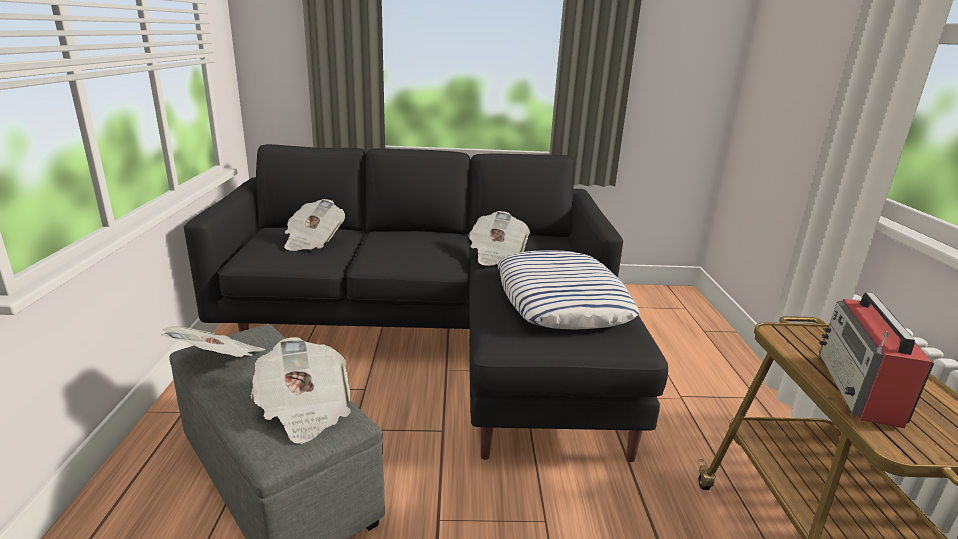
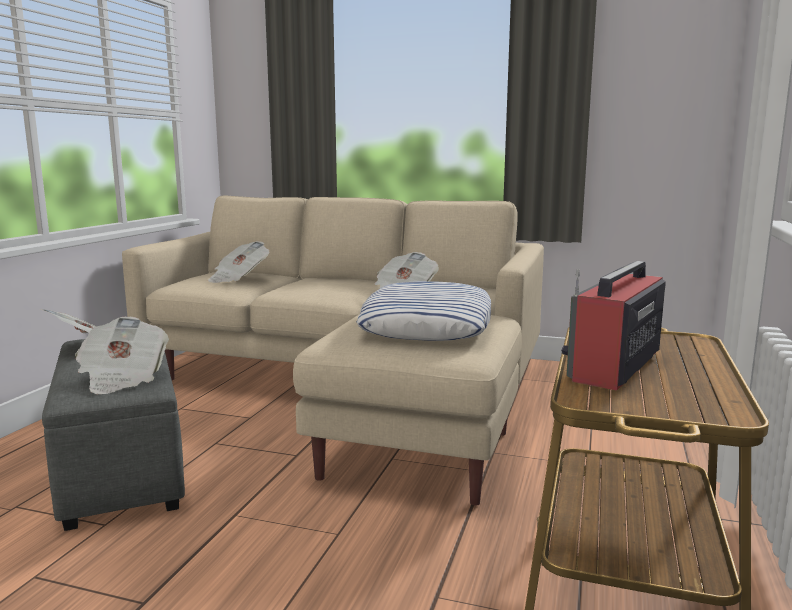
camera: 20 degrees right, 10 degrees down
(438, 338) = (354, 389): black sofa -> beige sofa

